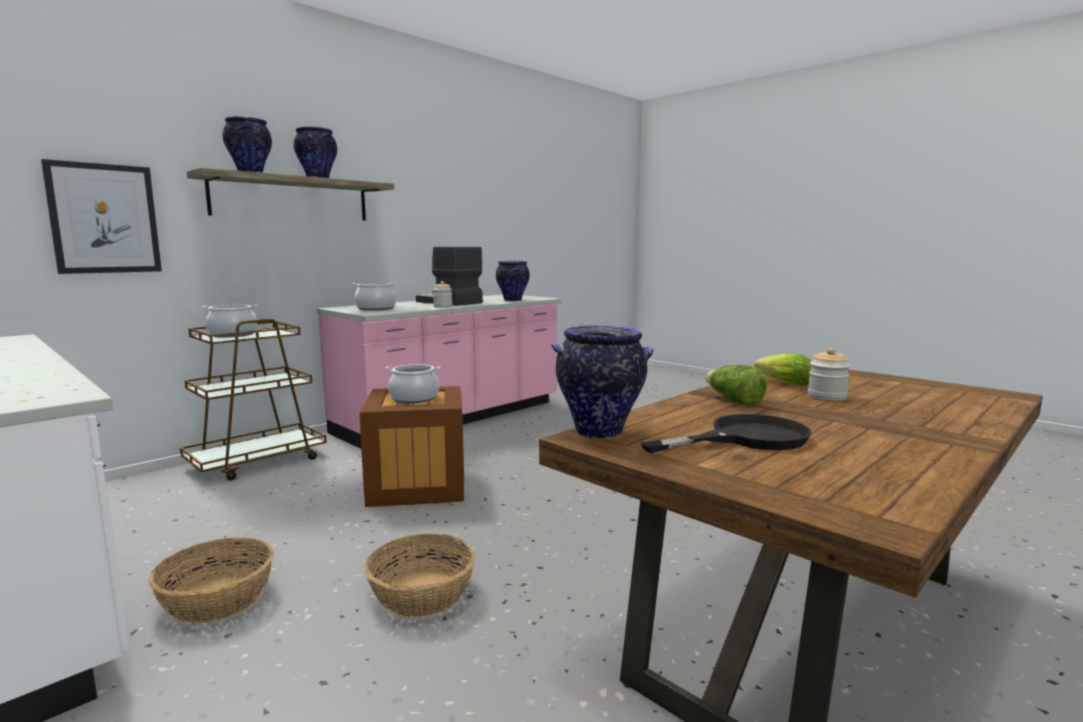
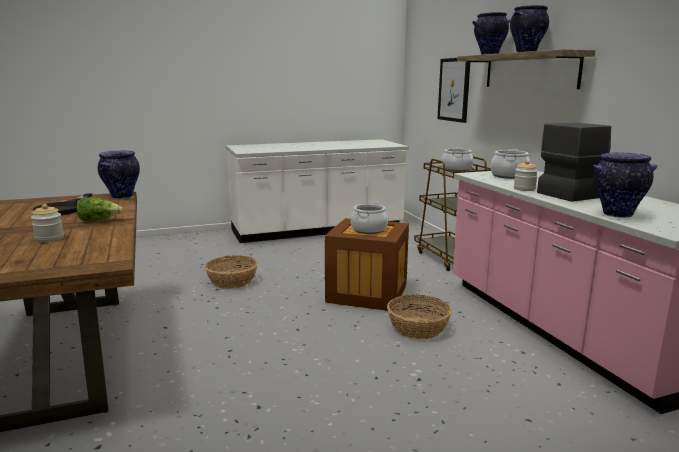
camera: 115 degrees right, 5 degrees up
(218, 599) = (279, 253): basket -> basket (417, 328)
(782, 383) = (92, 240): lettuce -> none

